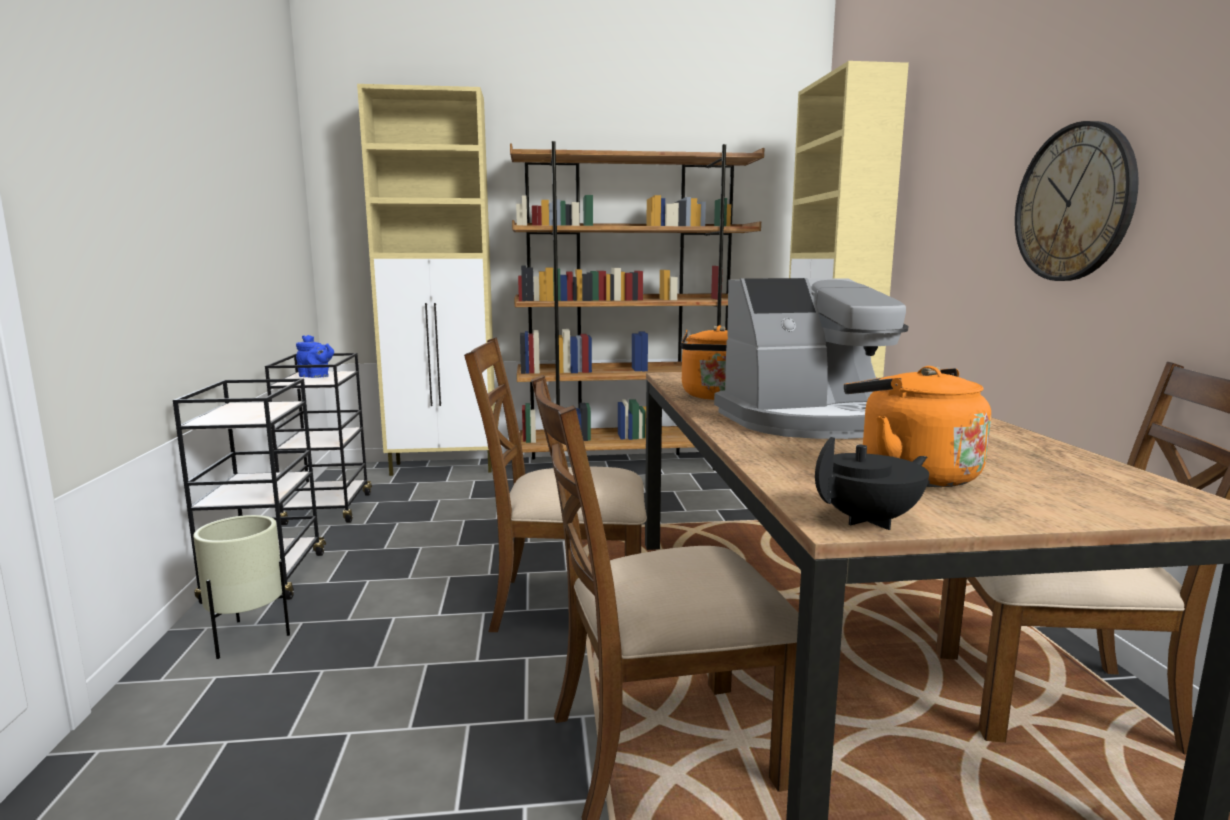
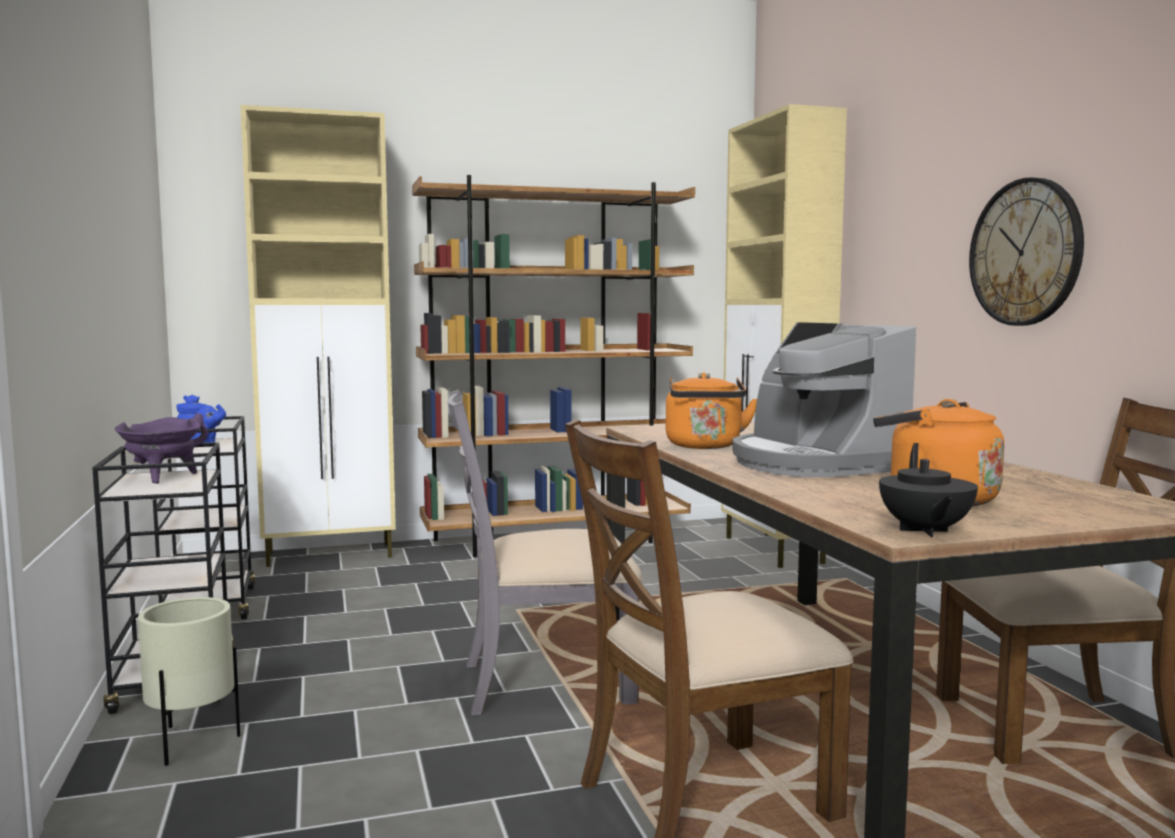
camera: 10 degrees left, 5 degrees down
(250, 408) = (163, 478): none -> purple cooking pot
(566, 603) = (544, 682): brown chair -> grey chair
(810, 421) = (813, 463): coffee machine -> coffee machine turned 90 degrees clockwise
(869, 520) = (924, 531): black teapot -> black teapot turned 135 degrees clockwise

